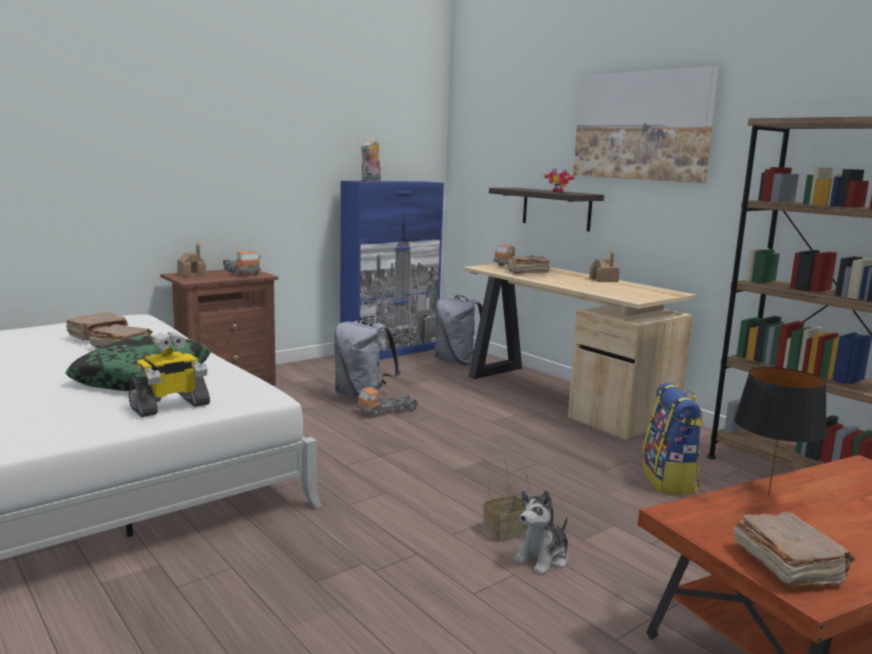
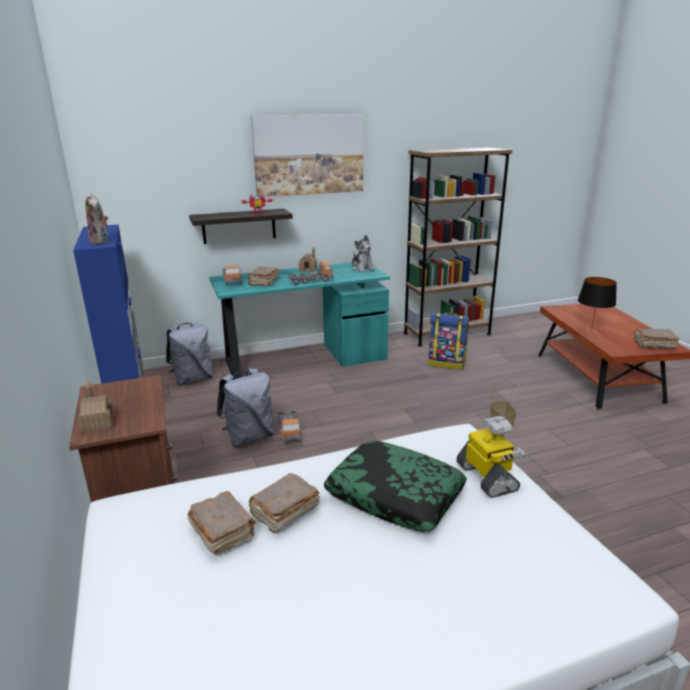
camera: 70 degrees left, 10 degrees up
(241, 272) = (114, 392): toy truck -> toy truck (311, 281)
(542, 558) = (531, 418): plush toy -> plush toy (362, 268)
(561, 396) = (302, 359): beige desk -> turquoise desk

